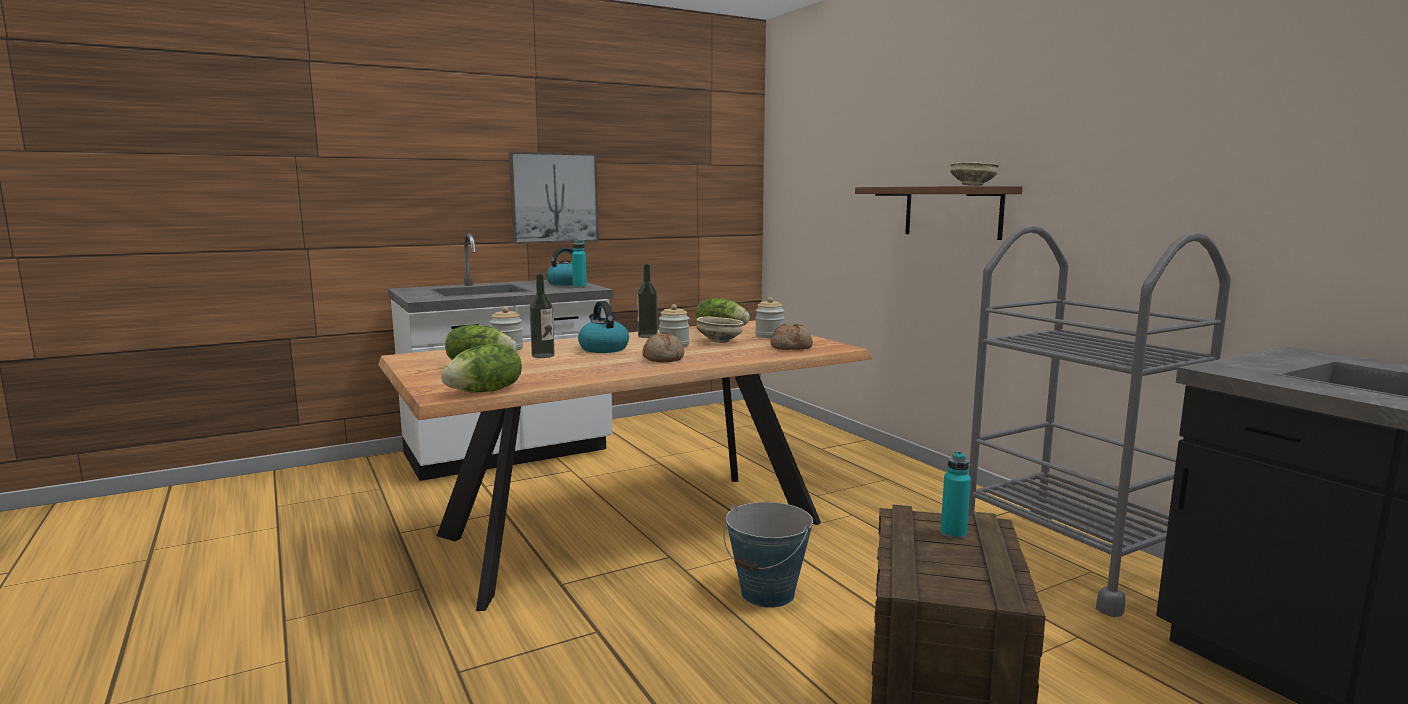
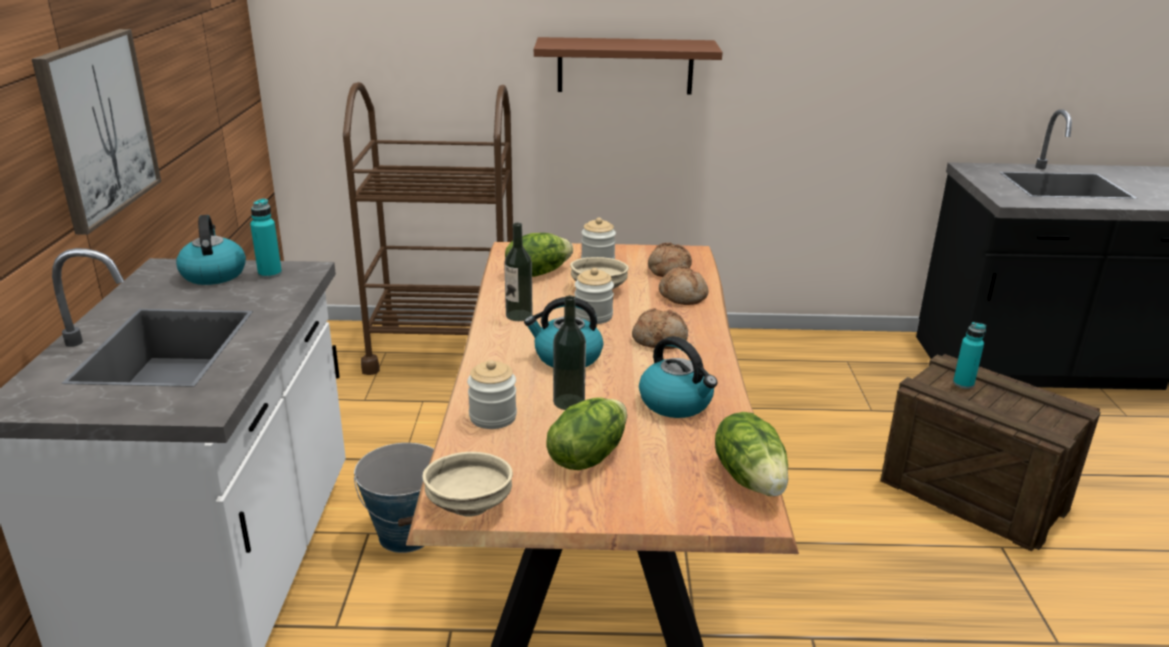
camera: 60 degrees left, 15 degrees up
(571, 370) = (677, 403): none -> kettle
(749, 354) = (683, 296): none -> bread
(768, 593) = (797, 511): bucket -> bucket (406, 534)
(794, 433) = (444, 349): none -> brown cart
(973, 185) = (688, 45): beige bowl -> beige bowl (469, 505)
(1071, 559) = (825, 359): grey cart -> none

